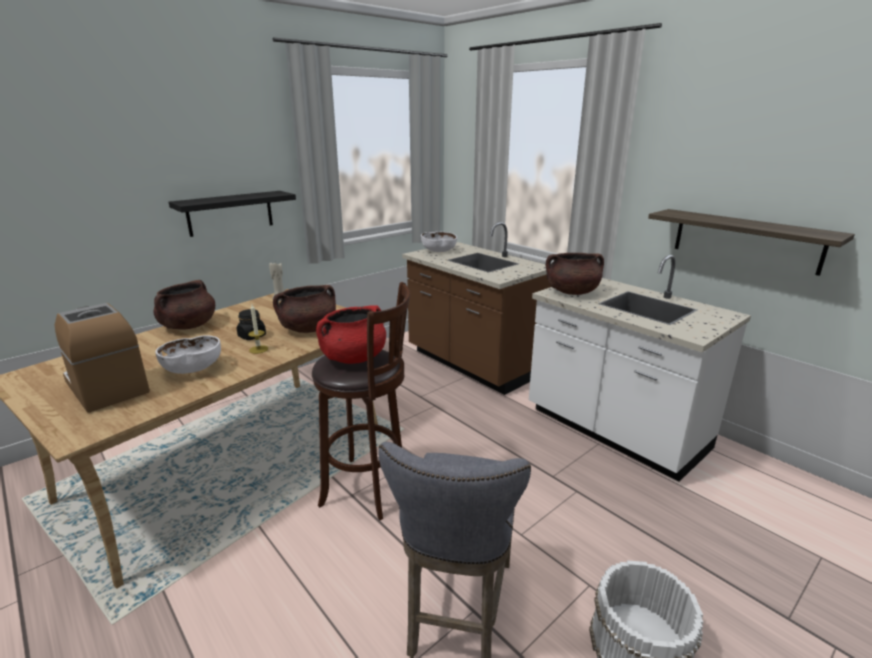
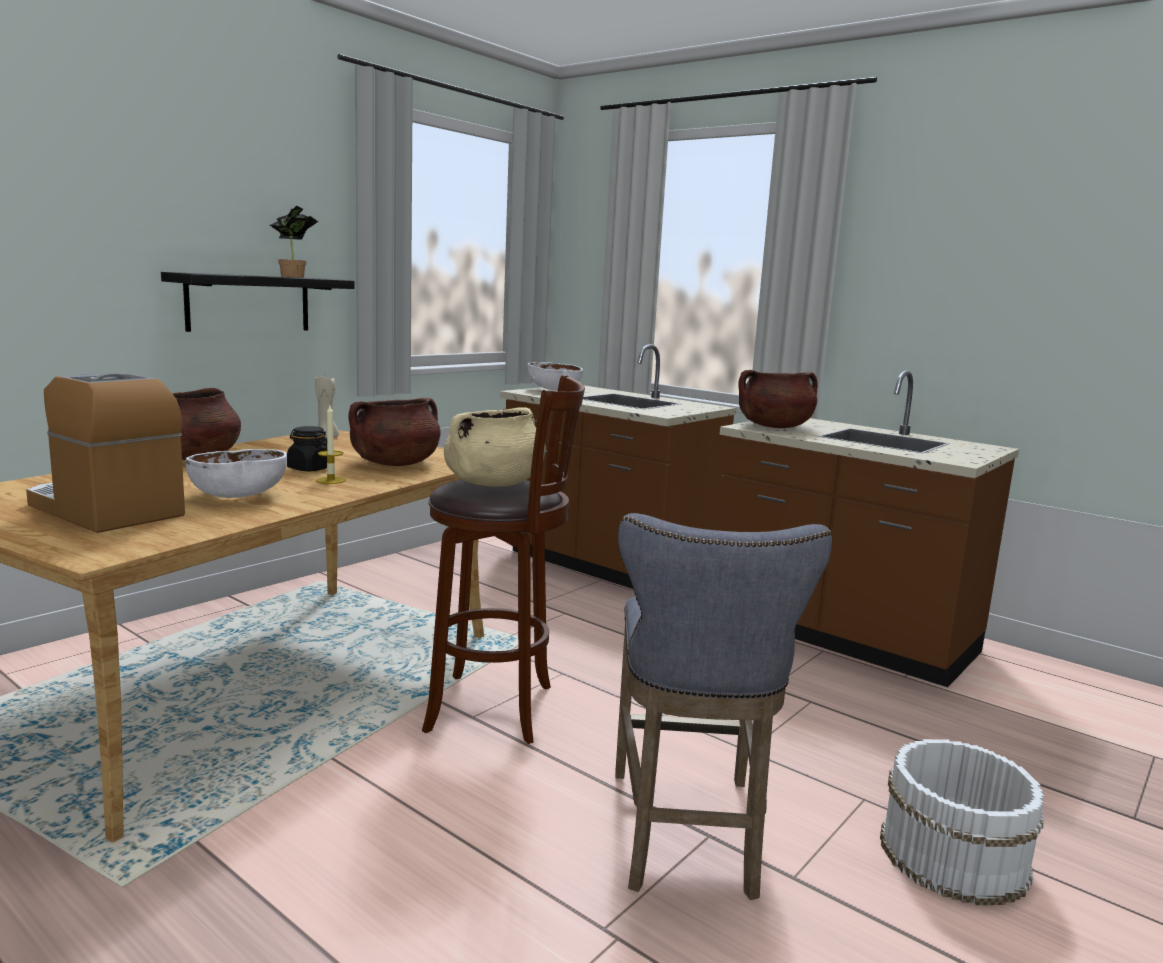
camera: 10 degrees left, 10 degrees down
(255, 196) = (295, 277): none -> potted plant
(353, 358) = (493, 484): red cooking pot -> beige cooking pot
(614, 430) = (840, 636): white counter -> brown counter
(745, 240) = (1001, 353): shelf -> none

